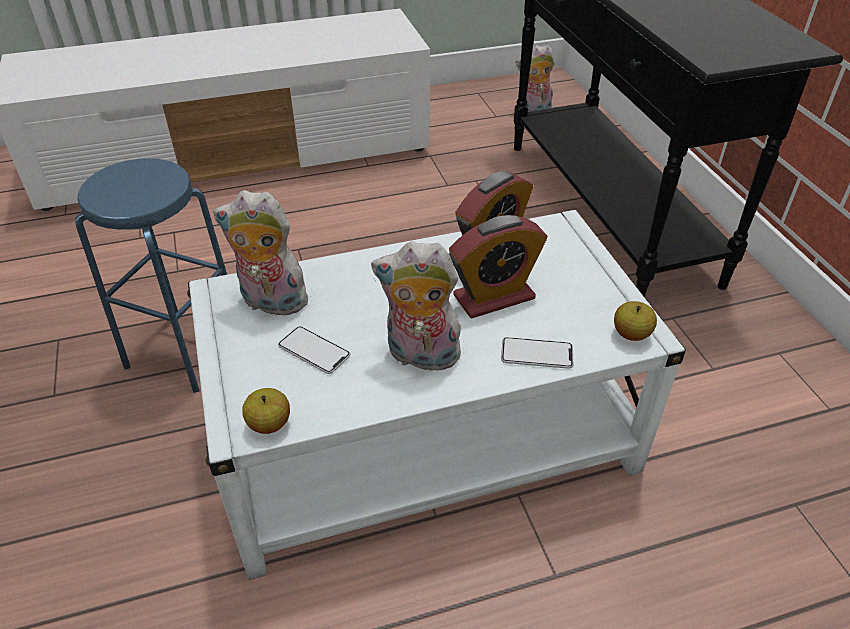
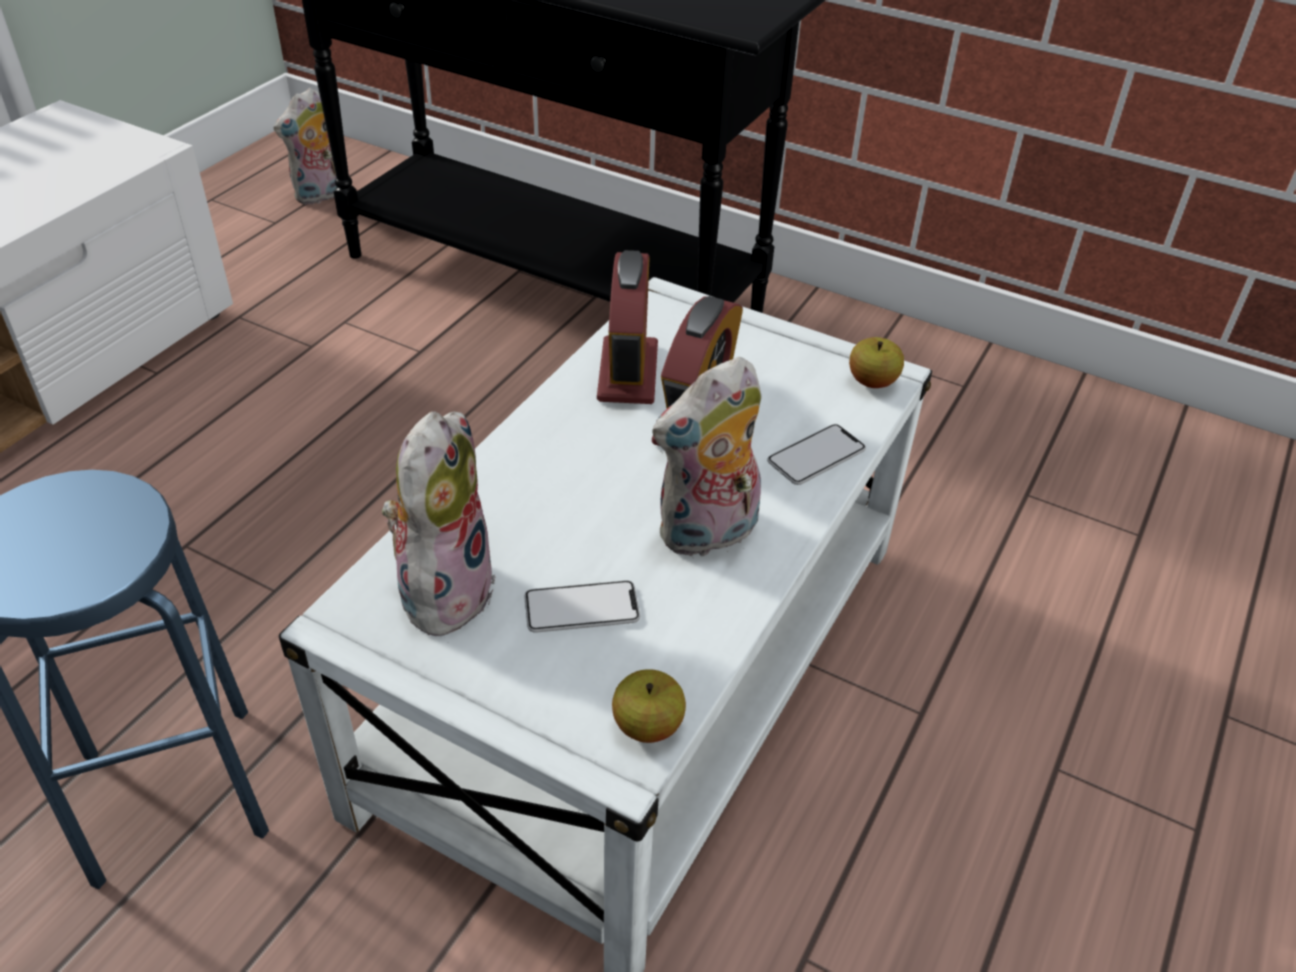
camera: 45 degrees left, 0 degrees up
(270, 303) = (444, 589): plush toy -> plush toy turned 135 degrees clockwise

